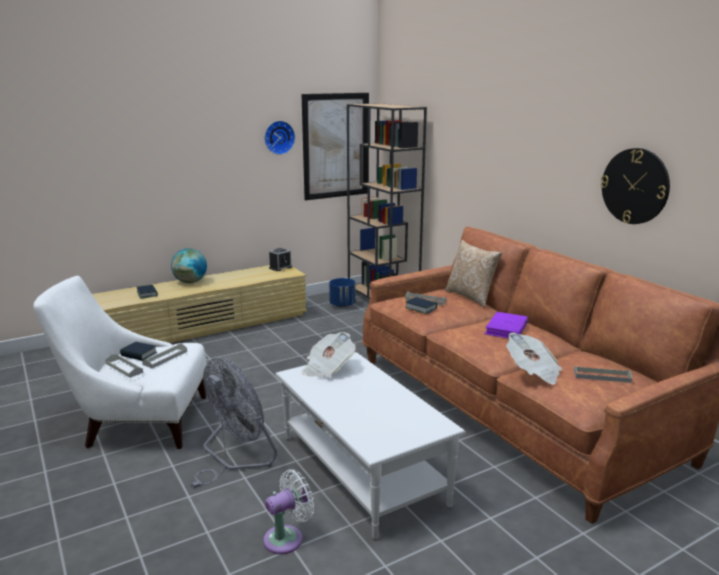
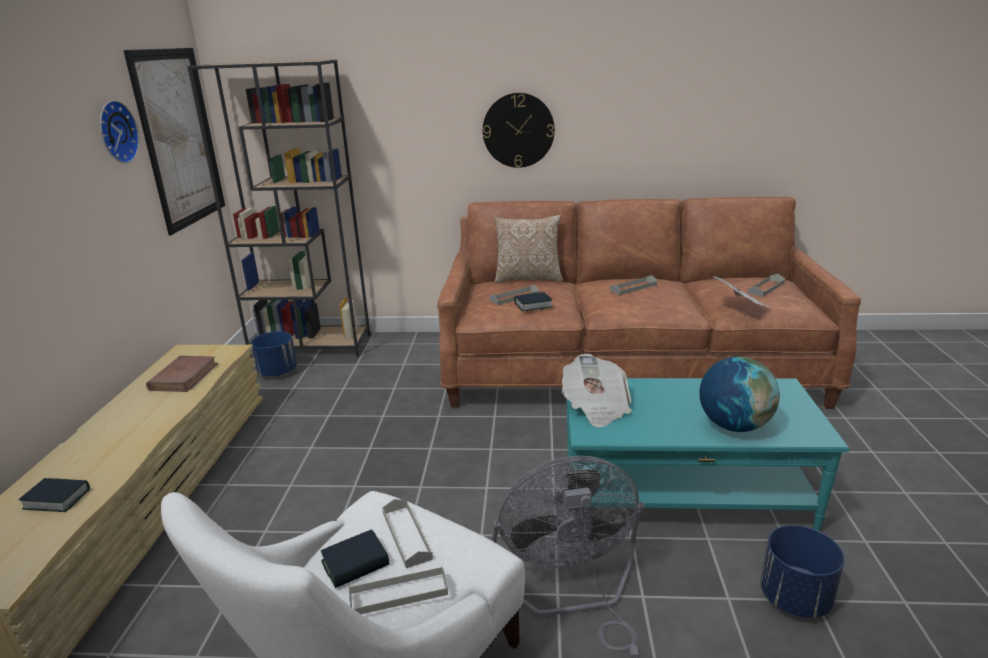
camera: 55 degrees left, 5 degrees up
(190, 282) = (92, 439): globe -> globe (734, 425)
(257, 275) = (184, 377): none -> brown book
(280, 267) = (190, 353): alarm clock -> none
(287, 538) = (794, 598): white fan -> blue planter
(362, 470) = (685, 494): white coffee table -> turquoise coffee table
(506, 328) = (633, 287): purple book -> grey tray
(635, 186) = (675, 112): wall clock -> wall clock (518, 130)

